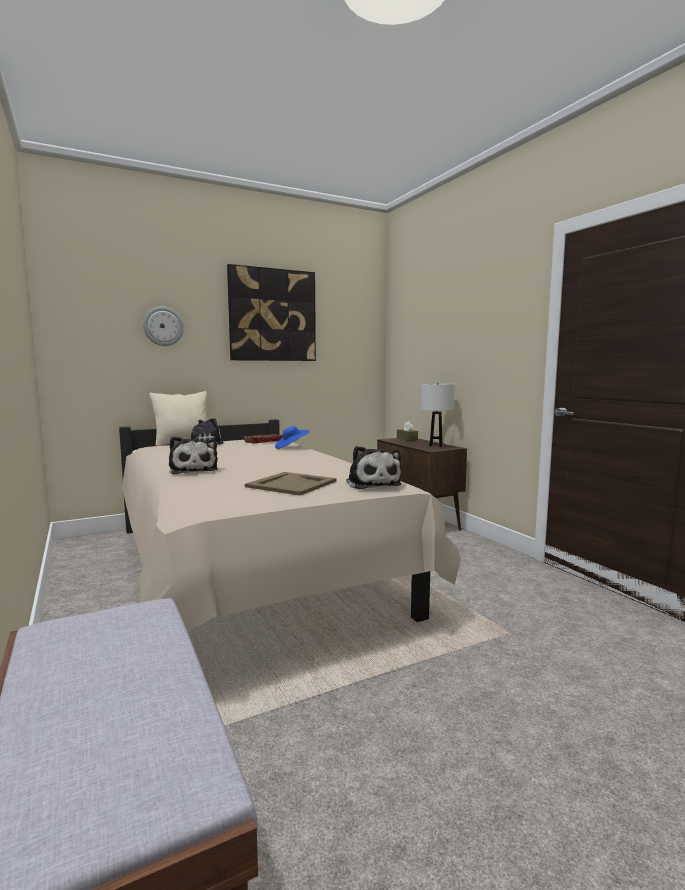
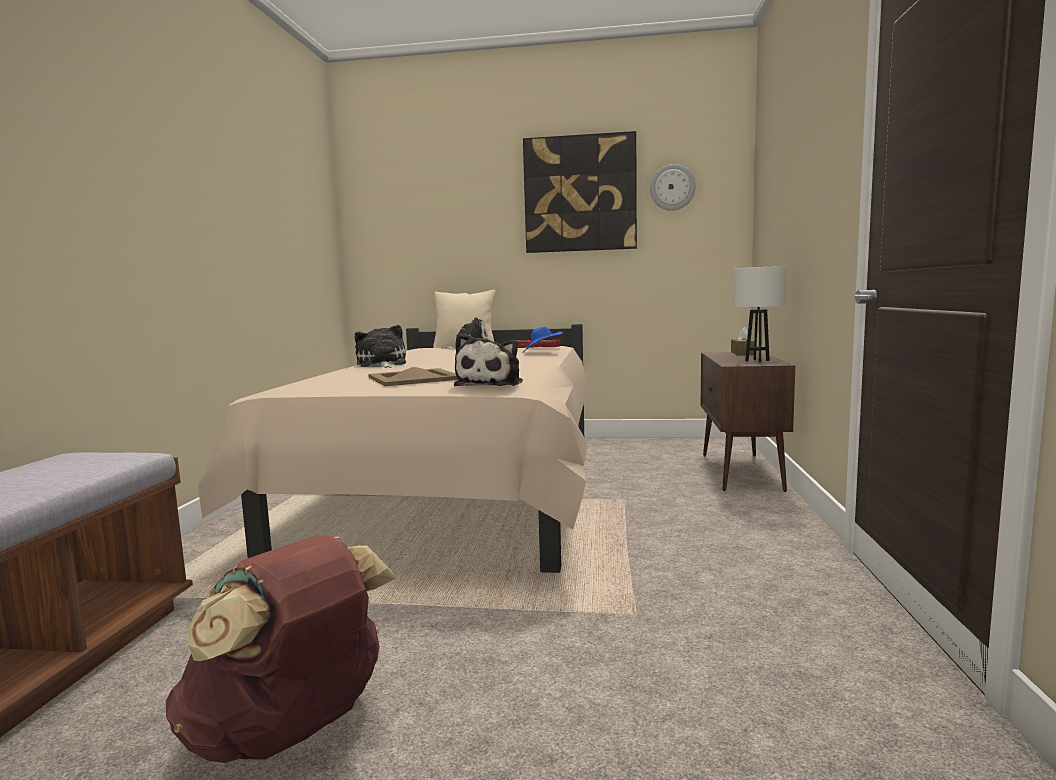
camera: 35 degrees right, 0 degrees up
(163, 326) = (454, 219): wall clock -> wall clock (672, 187)
(193, 470) = (382, 364): plush toy -> plush toy turned 150 degrees clockwise
(459, 805) = (292, 732): none -> brown backpack

